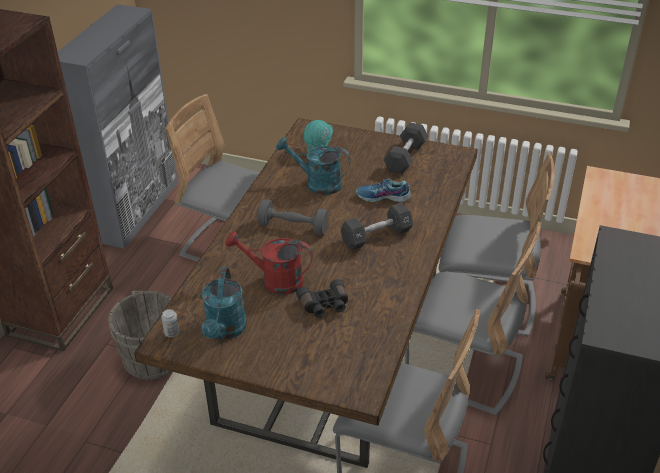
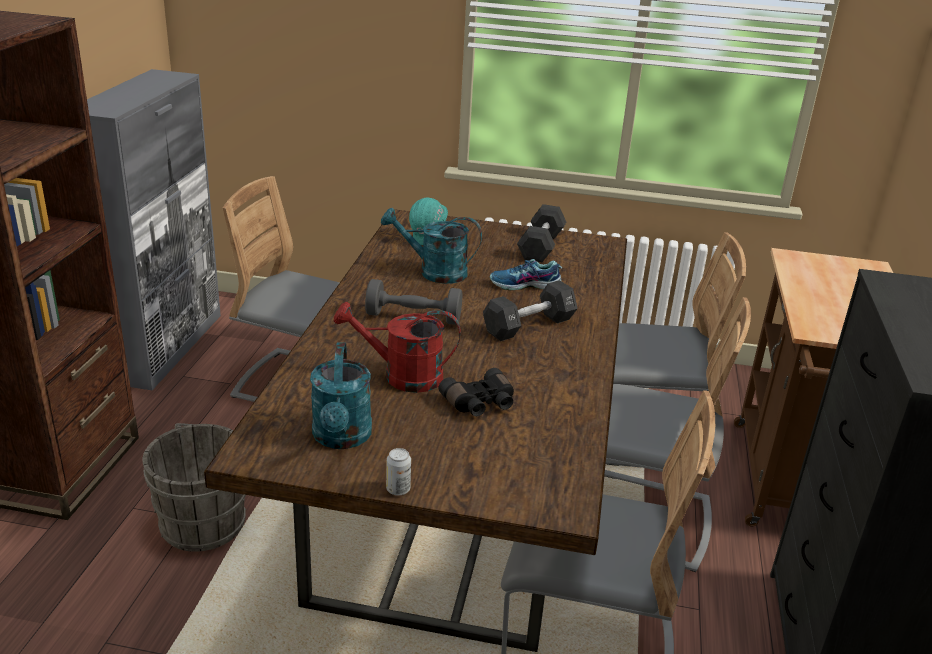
camera: 10 degrees left, 10 degrees down
(172, 333) = (260, 443): can -> can (398, 489)

